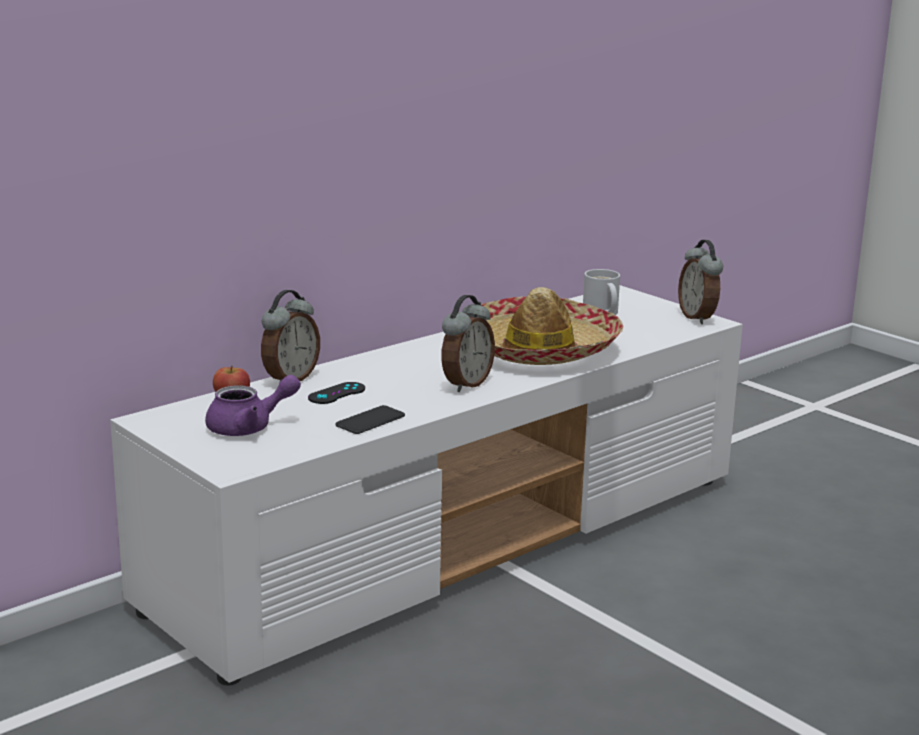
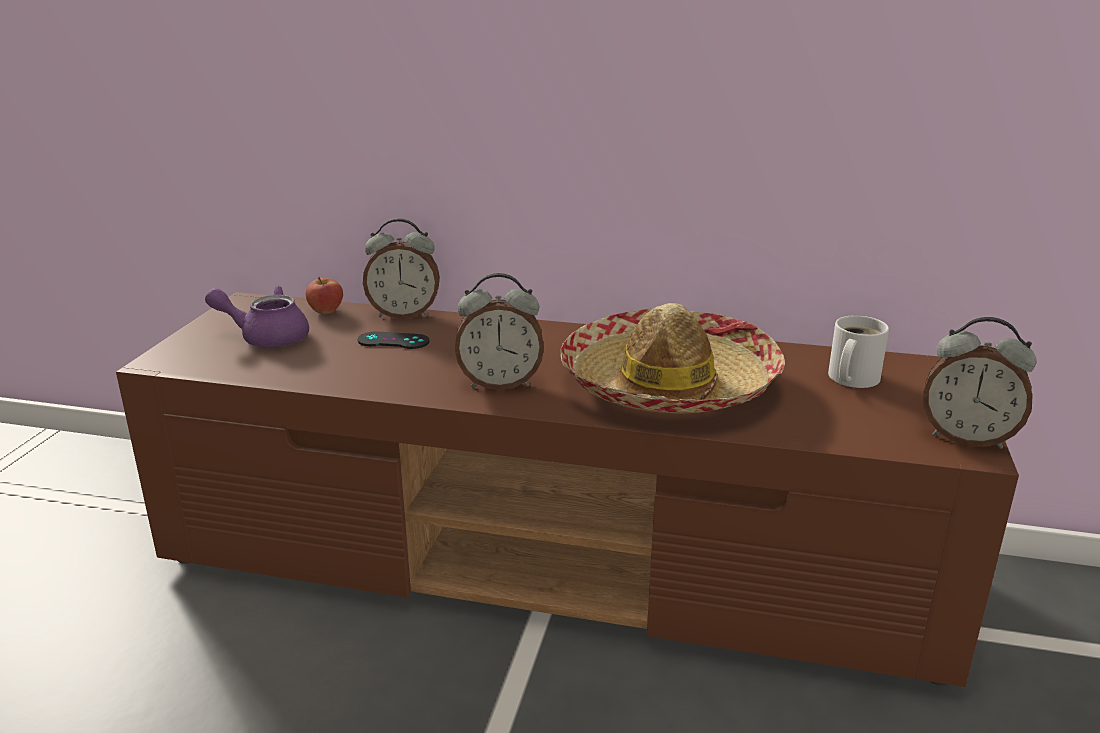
camera: 55 degrees right, 5 degrees up
(249, 427) = (266, 337): purple teapot -> purple teapot turned 150 degrees clockwise
(370, 421) = (339, 375): phone -> none
(457, 540) = (555, 561): white tv stand -> brown tv stand
(698, 318) = (967, 438): alarm clock -> alarm clock turned 105 degrees counterclockwise

